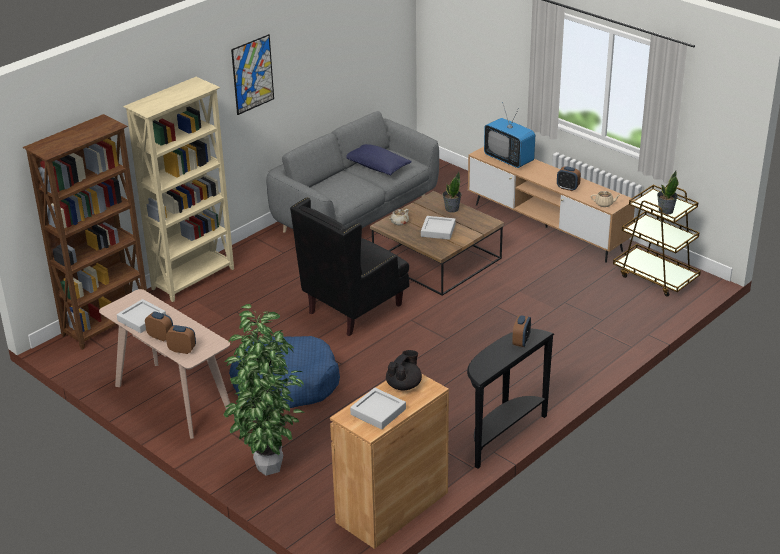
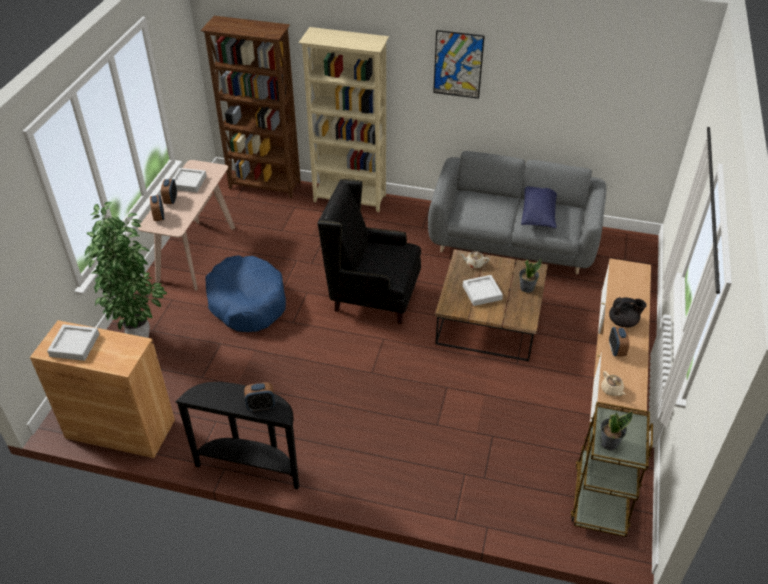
camera: 60 degrees right, 10 degrees up
(404, 385) = (121, 347): black teapot -> black teapot (623, 322)
(509, 159) = (629, 288): television -> none

